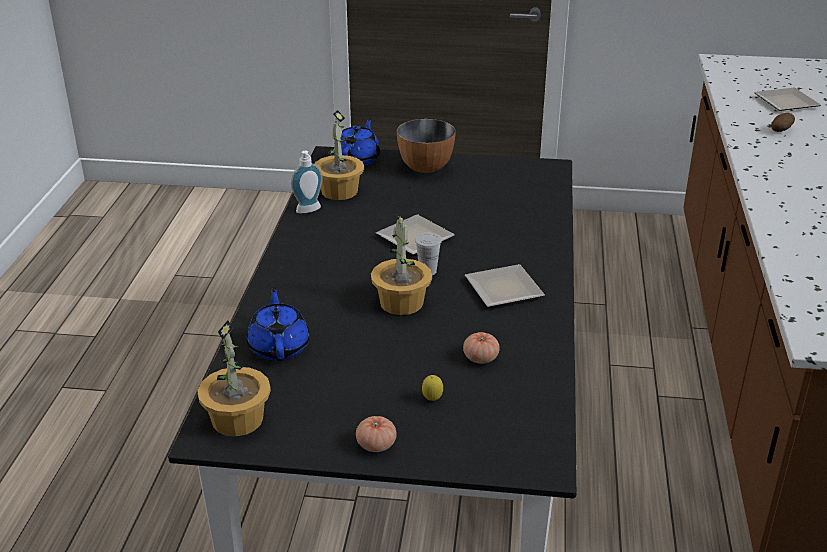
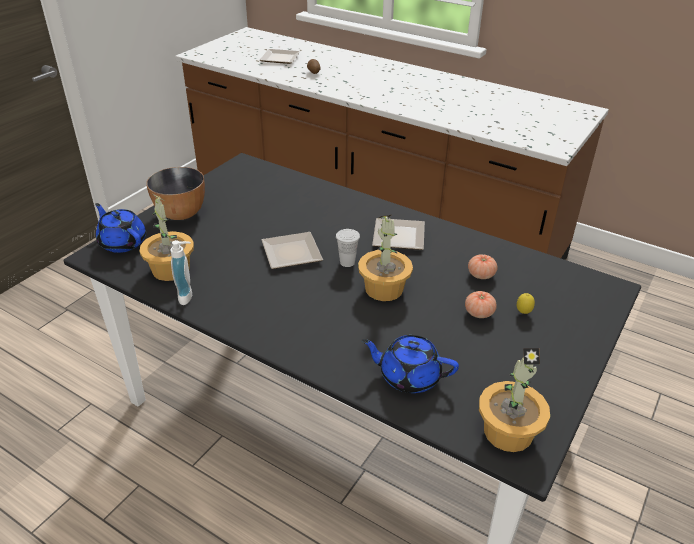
camera: 65 degrees left, 5 degrees up
(376, 445) = (569, 357): tomato -> tomato (479, 313)

